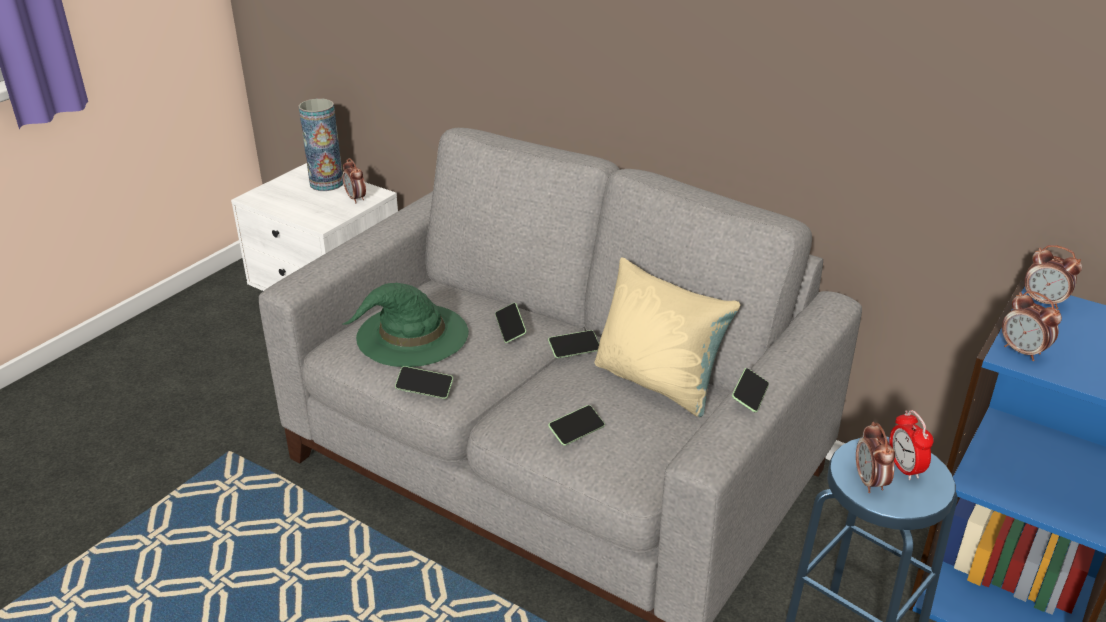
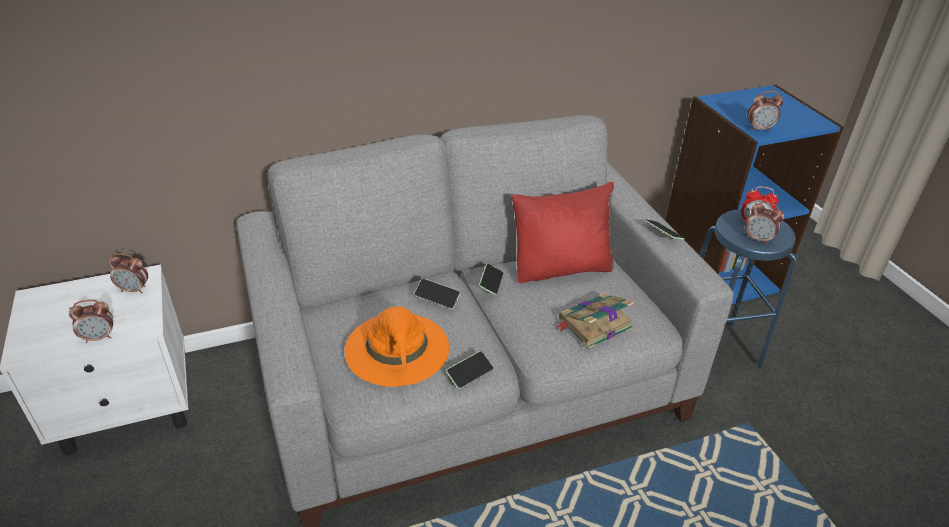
camera: 55 degrees left, 5 degrees up
(326, 183) = (78, 295): vase -> none
(411, 335) = (398, 349): green hat -> orange hat
(576, 431) = (593, 324): phone -> book
(658, 382) = (562, 268): beige pillow -> red pillow
(1044, 302) = (719, 102): alarm clock -> alarm clock (99, 337)

